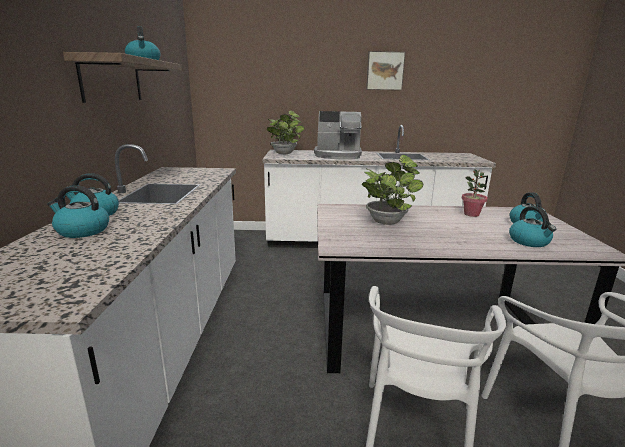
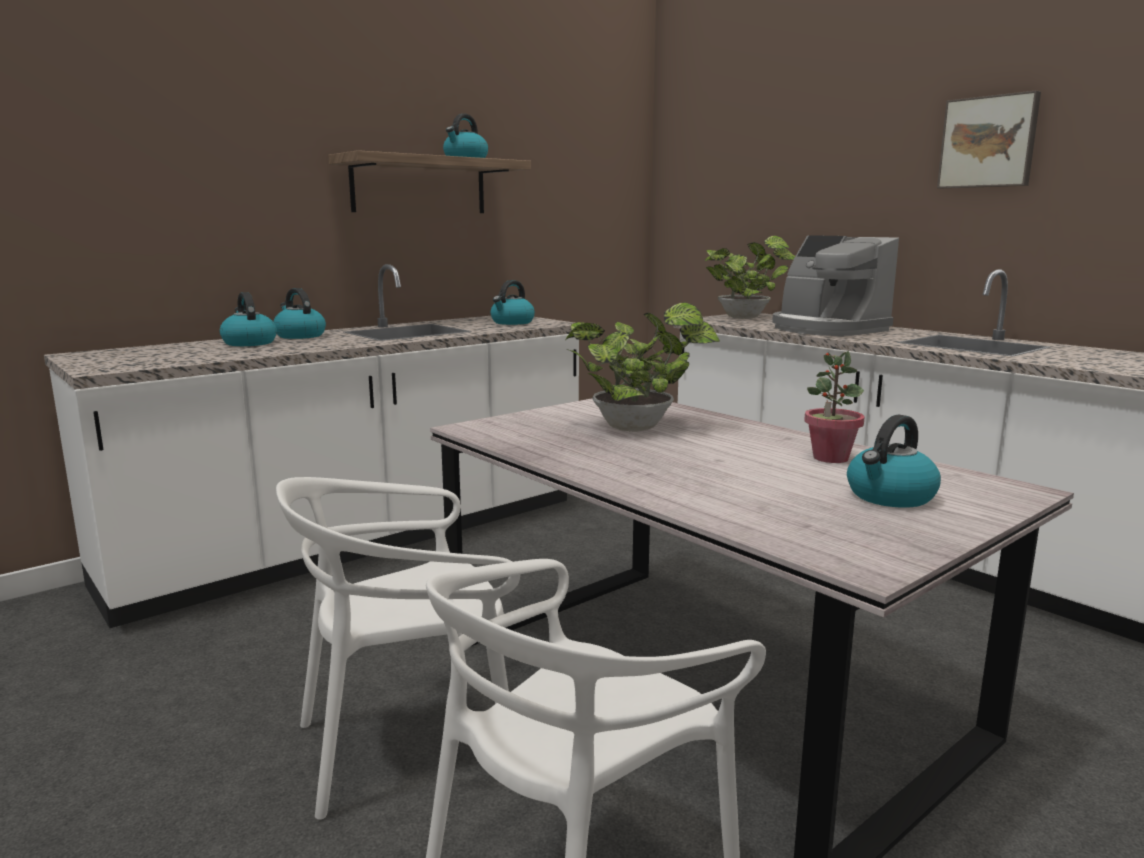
camera: 50 degrees right, 5 degrees down
(529, 242) = (763, 508): kettle -> kettle (512, 322)

